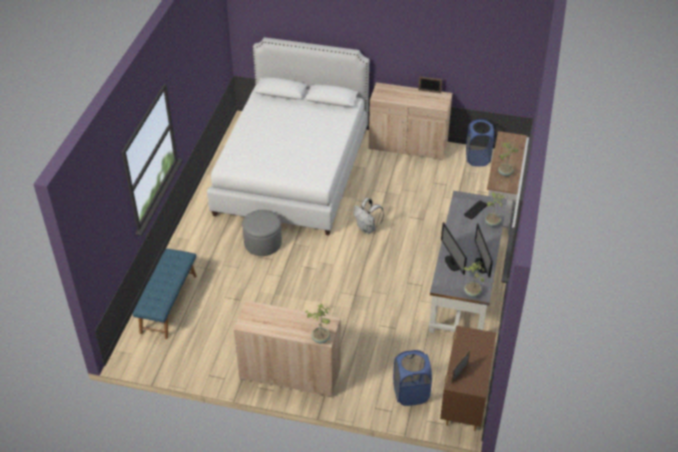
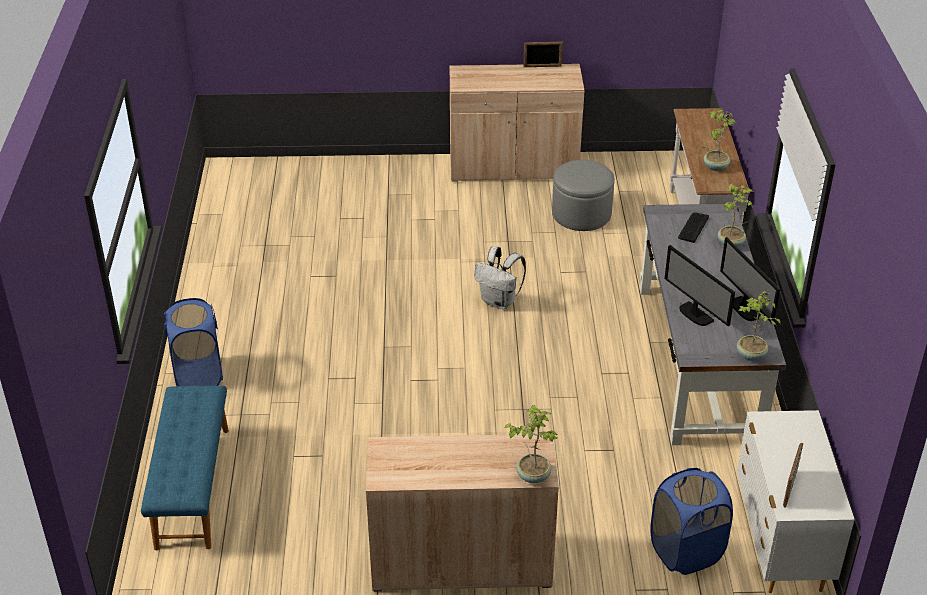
camera: 15 degrees left, 5 degrees down
(263, 243) = (328, 354): grey ottoman -> grey ottoman (581, 214)
(292, 171) = (337, 235): white bed -> none
(464, 400) = (781, 544): brown dresser -> white dresser
(477, 158) = (631, 168): blue laundry basket -> blue laundry basket (198, 375)

